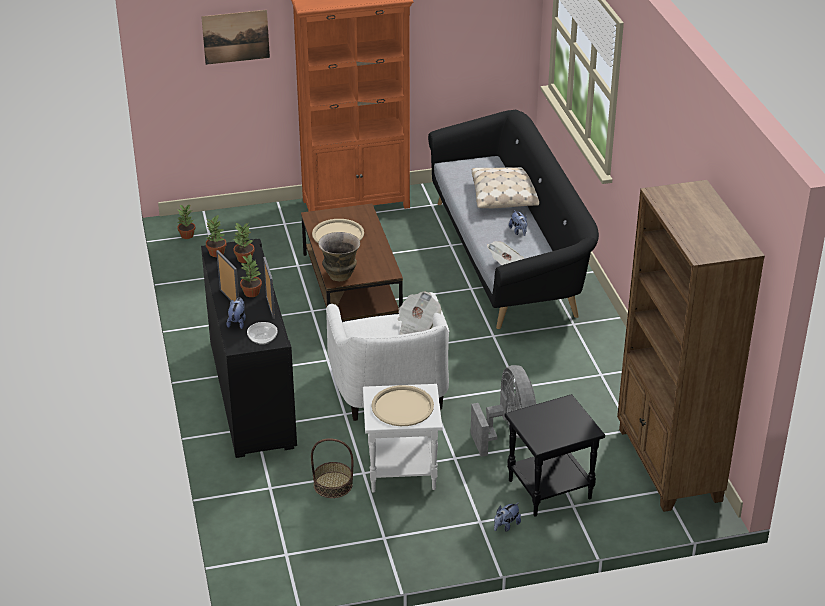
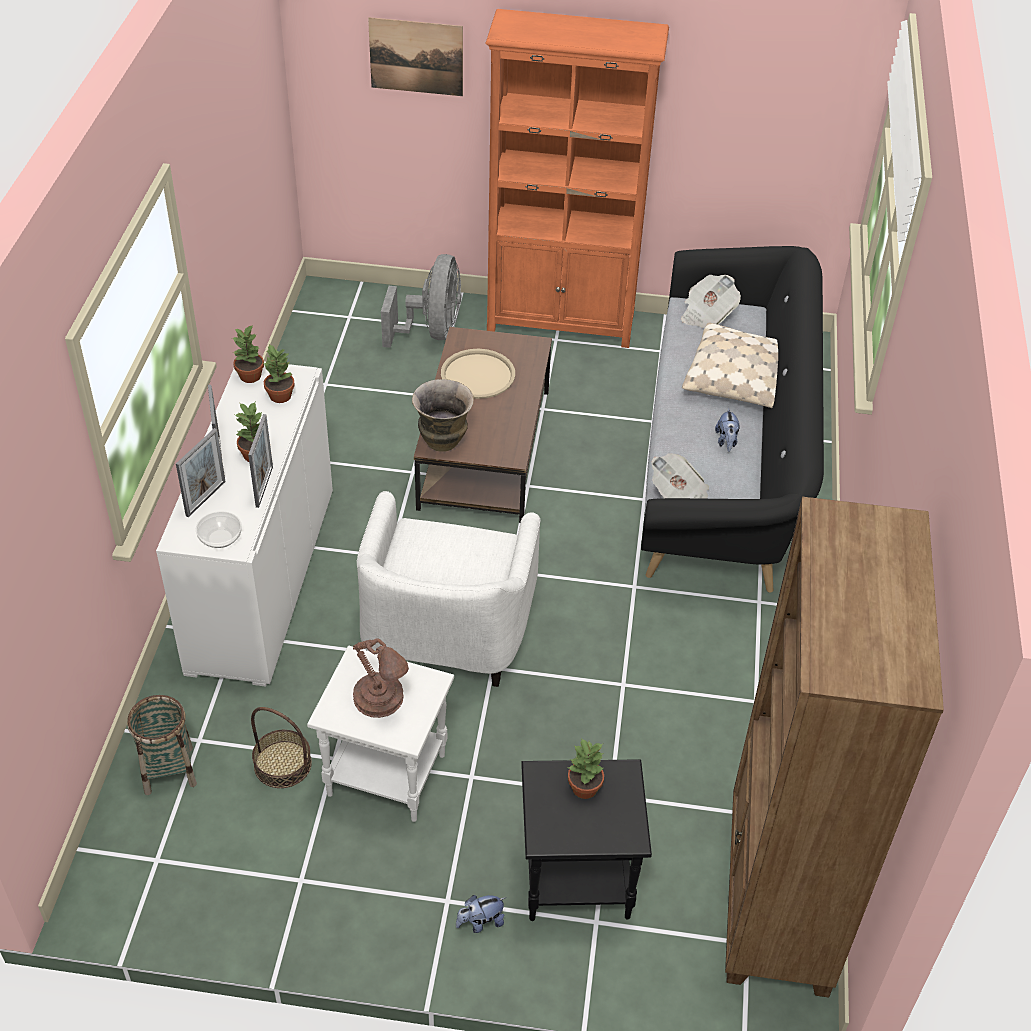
camera: 20 degrees right, 10 degrees up
(187, 235) = (321, 313): potted plant -> potted plant (584, 788)
(237, 322) = (206, 498): plush toy -> picture frame
(252, 393) = (262, 579): black cabinet -> white cabinet
(261, 508) = (168, 770): none -> basket
(402, 407) = (381, 700): beige tray -> brown table lamp
(417, 325) = (495, 558): newspaper -> newspaper (707, 314)
(508, 433) = (569, 759): grey fan -> grey fan (431, 331)

